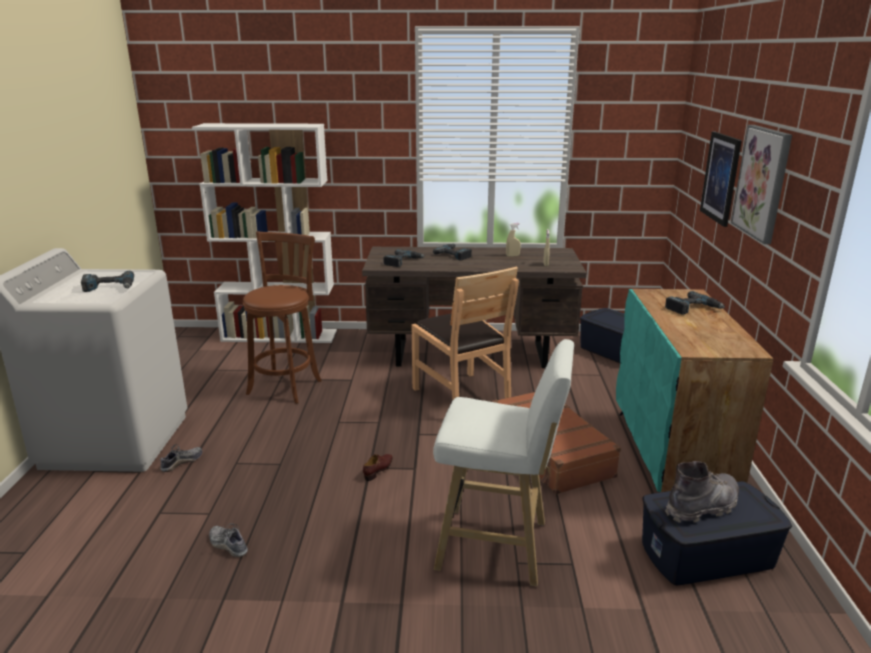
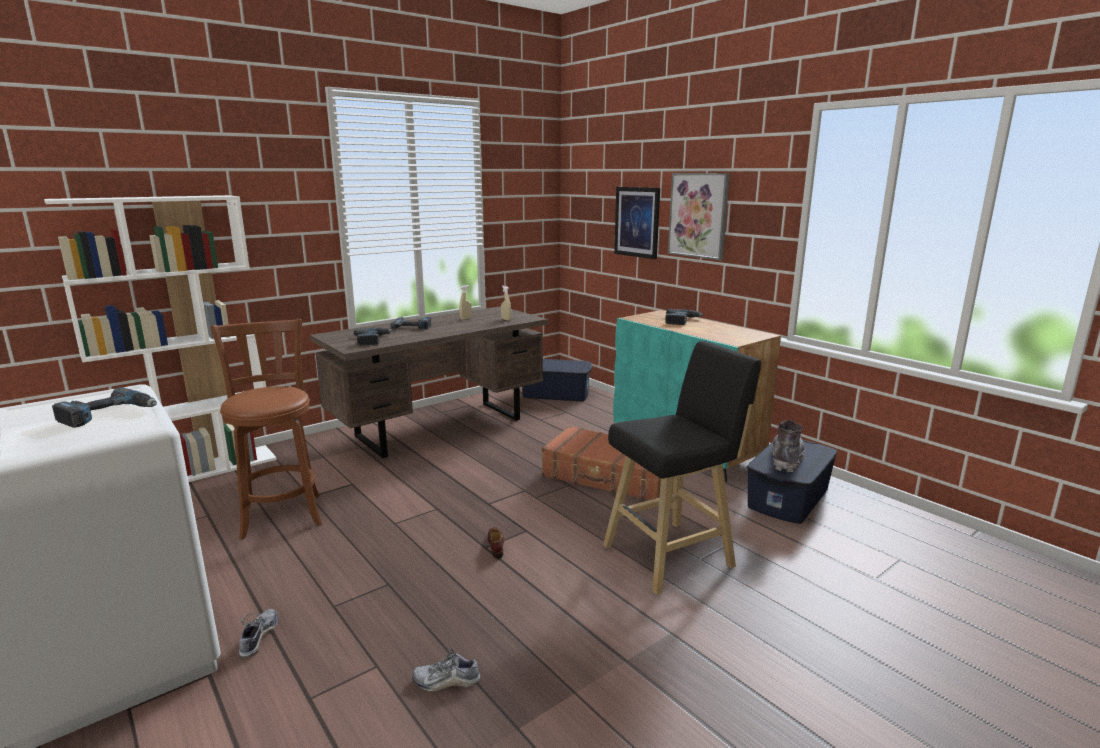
camera: 40 degrees left, 5 degrees down
(461, 396) = (482, 462): brown chair -> none
(498, 547) = (673, 555): white stool -> black stool

